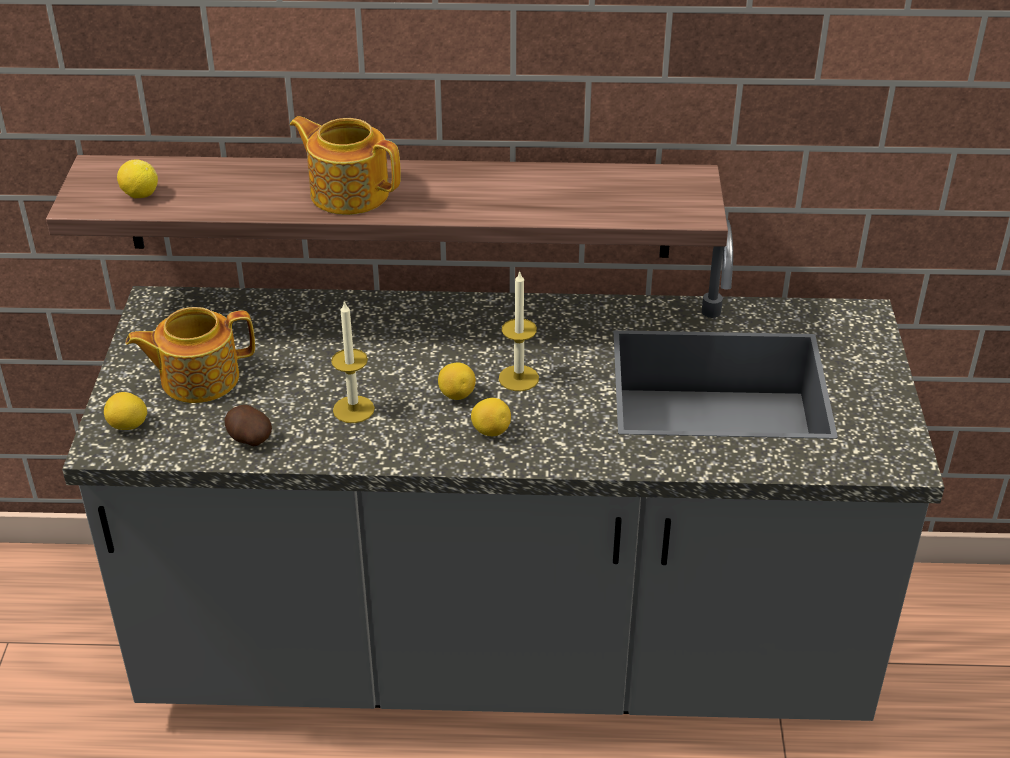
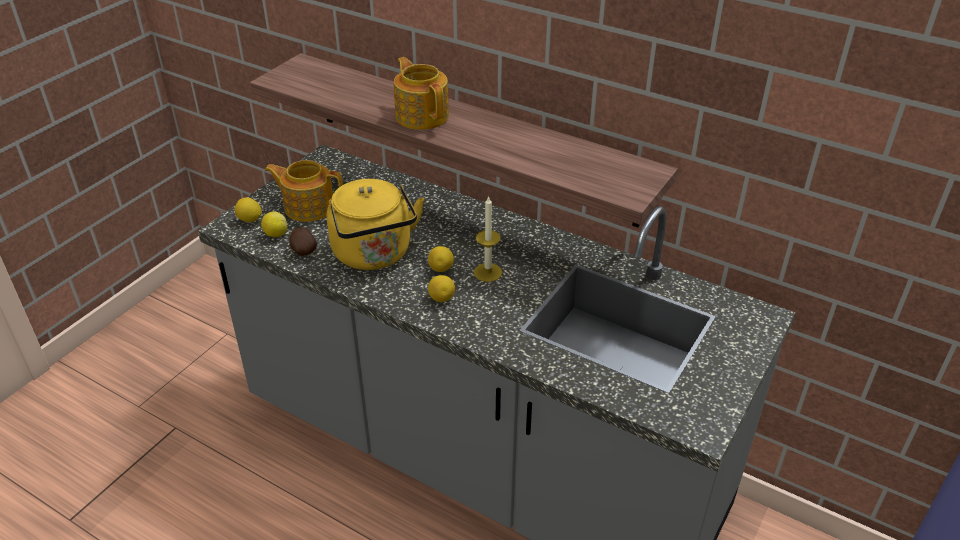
camera: 30 degrees right, 0 degrees up
(140, 195) = (308, 83): lemon -> lemon (276, 234)
(353, 409) = (374, 255): candle -> yellow kettle

